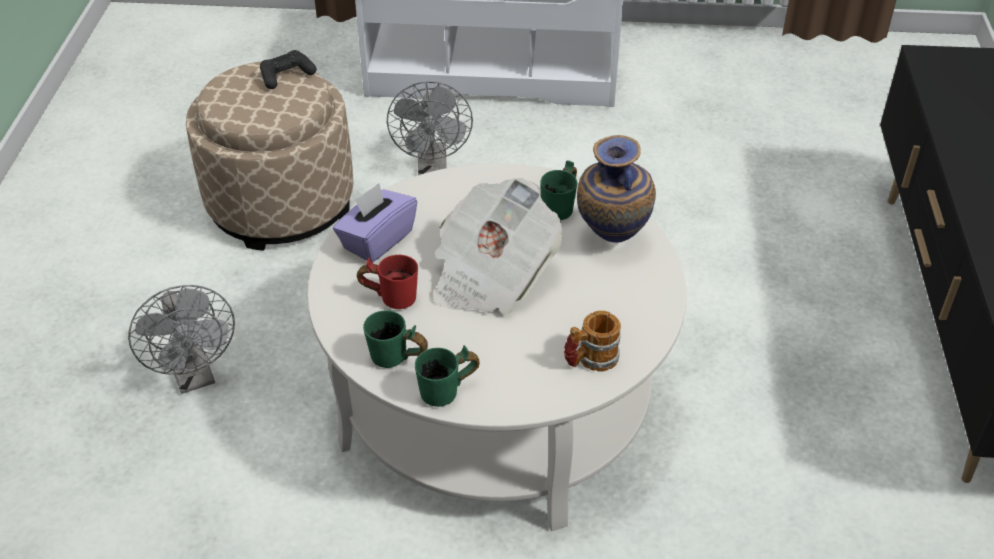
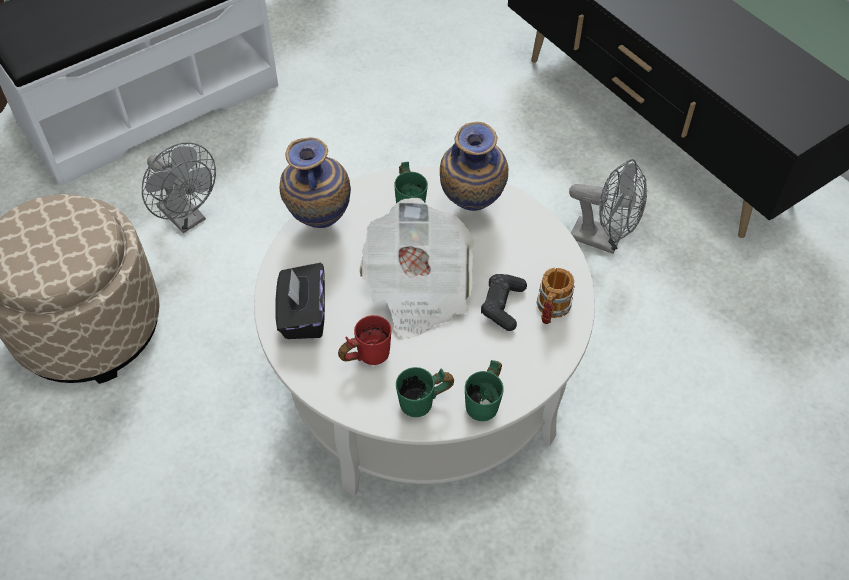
camera: 40 degrees left, 10 degrees up
(195, 376) = (174, 521): grey fan -> grey fan (603, 239)
(286, 76) = (53, 213): black game controller -> black game controller (502, 305)
(377, 240) = (303, 315): purple tissue box -> black tissue box
(466, 183) = (319, 224): none -> vase

